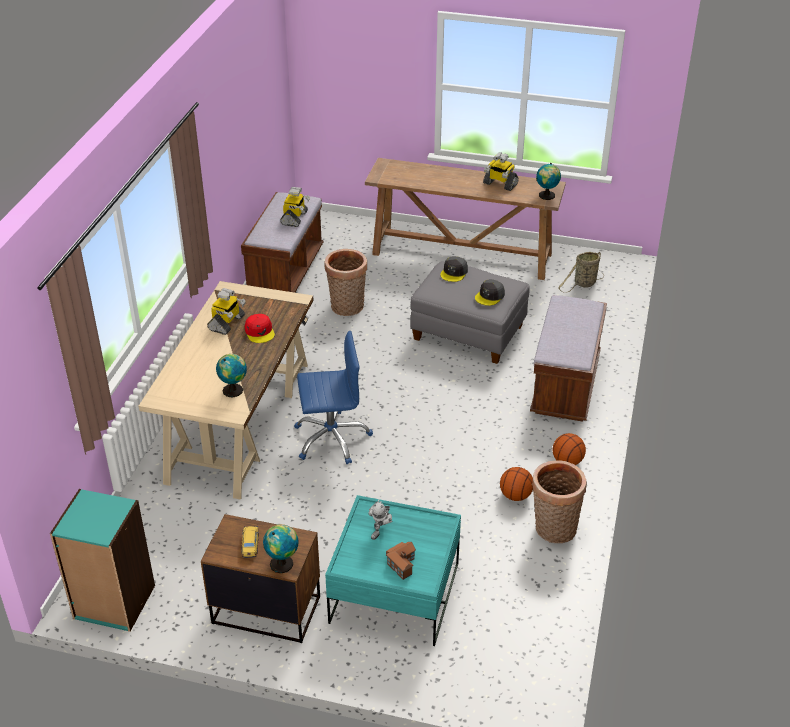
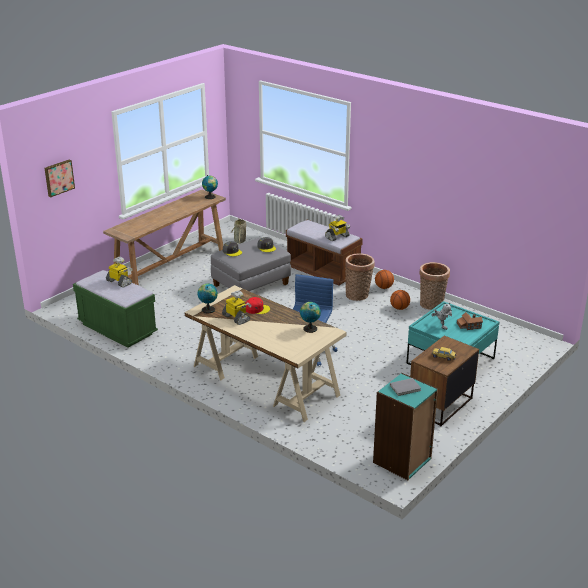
camera: 65 degrees left, 10 degrees down
(98, 514) = (406, 388): none -> grey book
(283, 563) = (463, 350): globe -> globe (208, 309)
(285, 271) = (117, 329): brown bench -> green bench
(339, 64) = (58, 177): none -> picture
(347, 308) = (184, 317): basket -> basket (358, 295)
(500, 184) = (182, 205): toy robot -> toy robot (337, 237)

